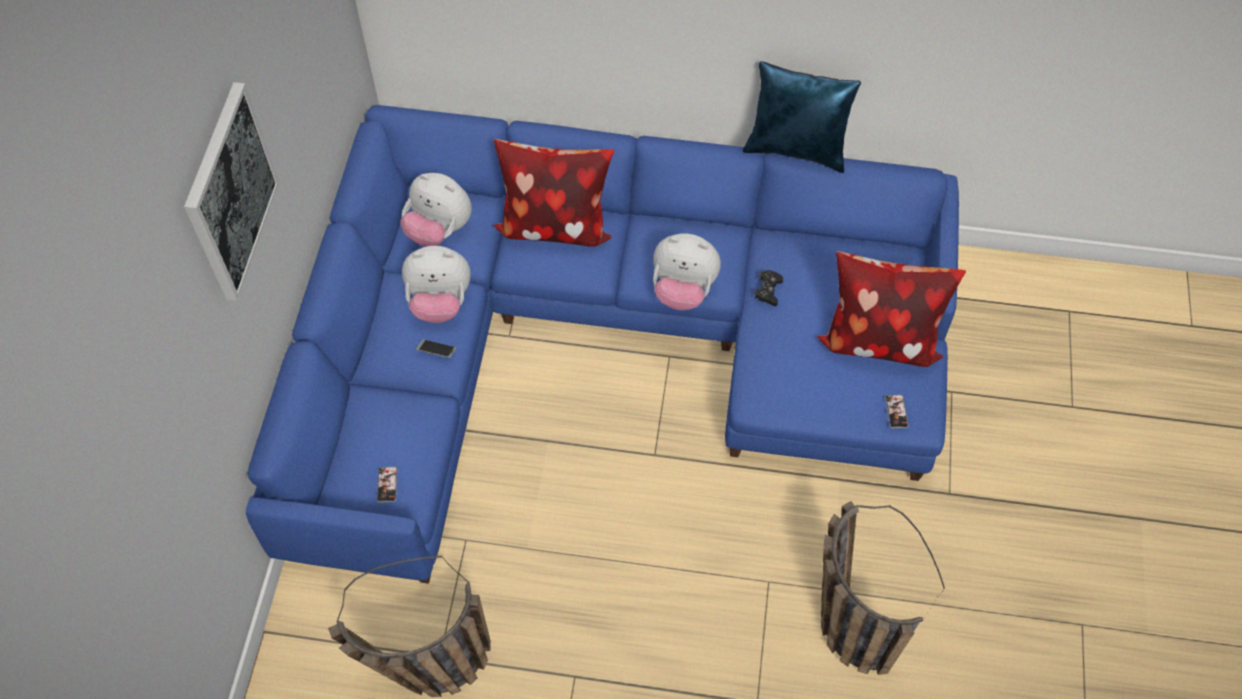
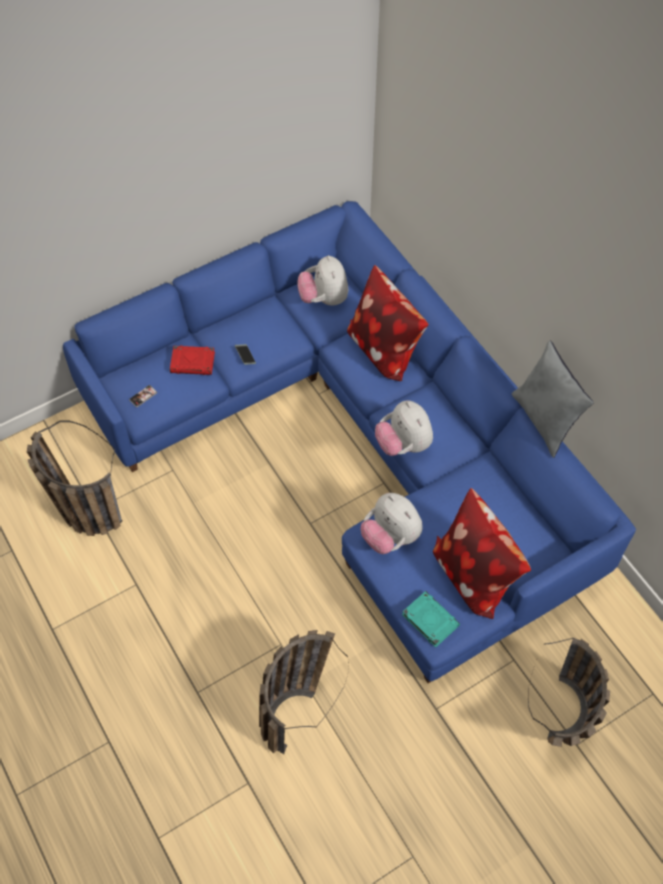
camera: 50 degrees right, 0 degrees up
(229, 192) = (140, 157): picture -> none
(393, 405) = (193, 362): none -> red book
(439, 302) = (277, 334): plush toy -> plush toy (390, 536)
(768, 290) = (448, 488): black game controller -> none
(796, 149) = (544, 420): blue pillow -> grey pillow
(896, 411) = (429, 620): phone -> turquoise book
(1044, 403) = (561, 724): none -> basket

